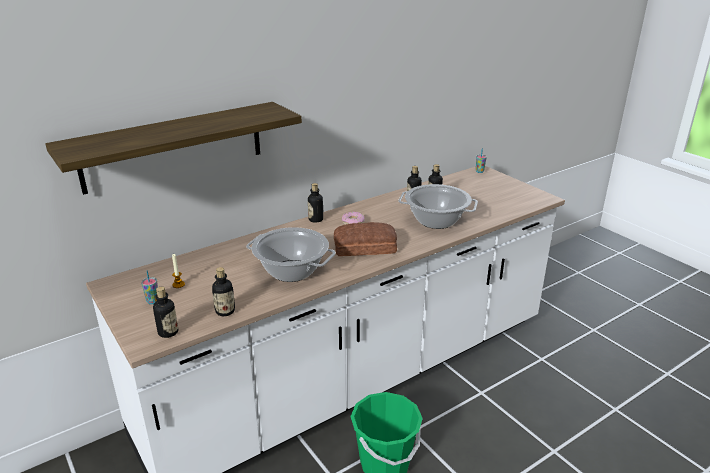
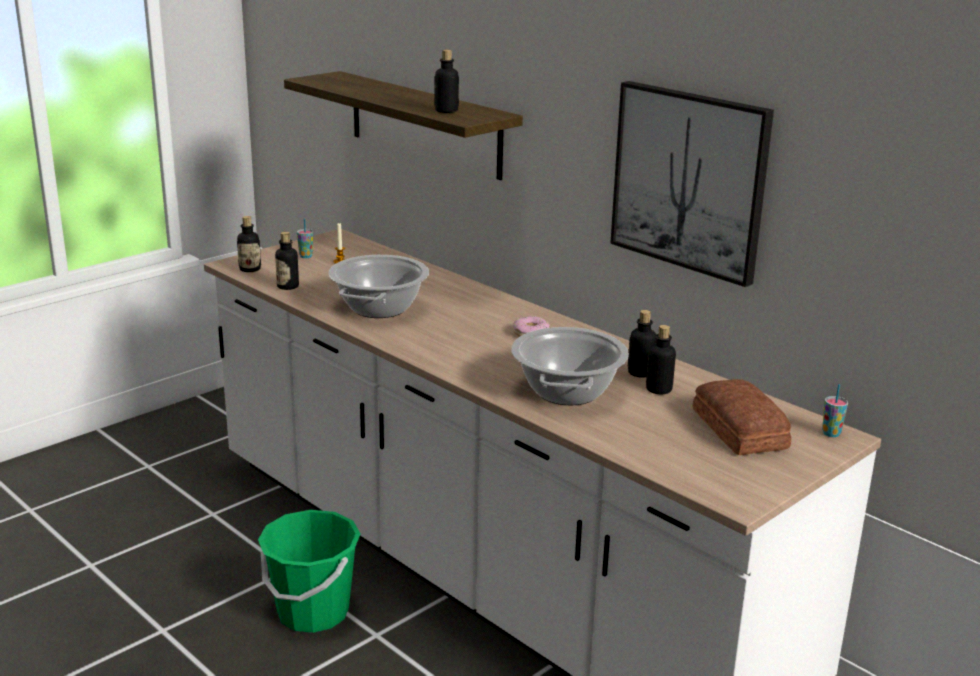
camera: 80 degrees right, 5 degrees down
(315, 219) = (530, 310): bottle -> bottle (446, 111)
(365, 248) = (454, 345): bread -> bread (738, 430)
(389, 93) = (689, 180): none -> picture

